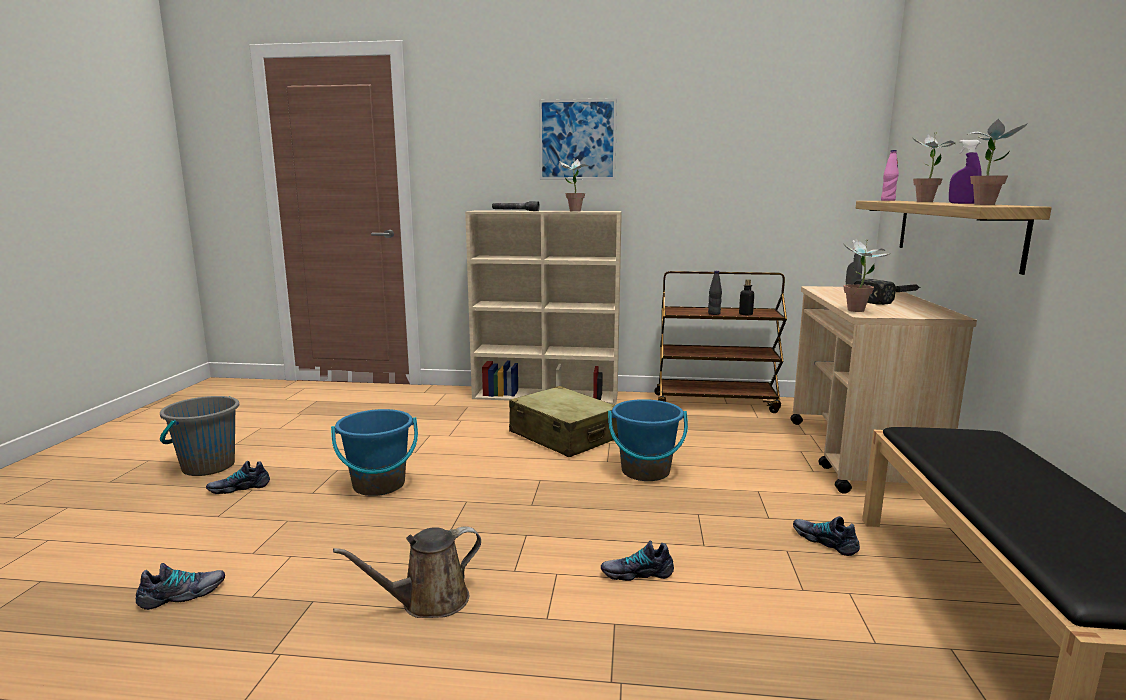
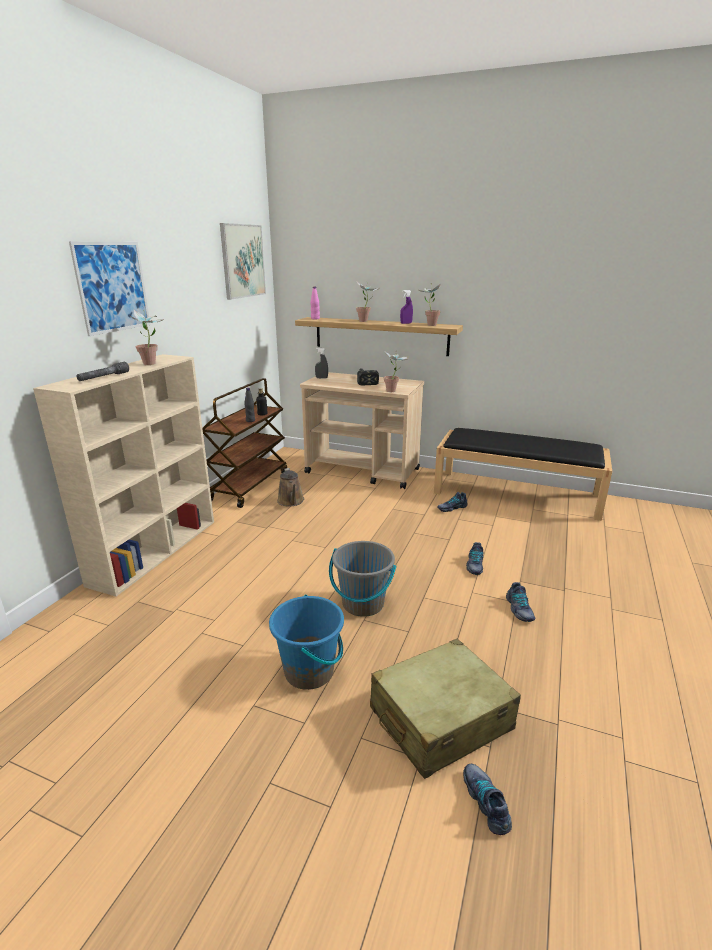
camera: 75 degrees left, 10 degrees up
(208, 466) = (158, 856): grey bucket -> grey bucket (362, 604)
(239, 487) = (257, 798): shoe -> shoe (519, 609)
(428, 602) = (500, 646): brown watering can -> brown watering can (291, 501)
(563, 436) = (265, 557): beige suitcase -> beige suitcase (440, 719)
(645, 471) = (350, 536): blue bucket -> none
(807, 120) = (243, 261): none -> picture

